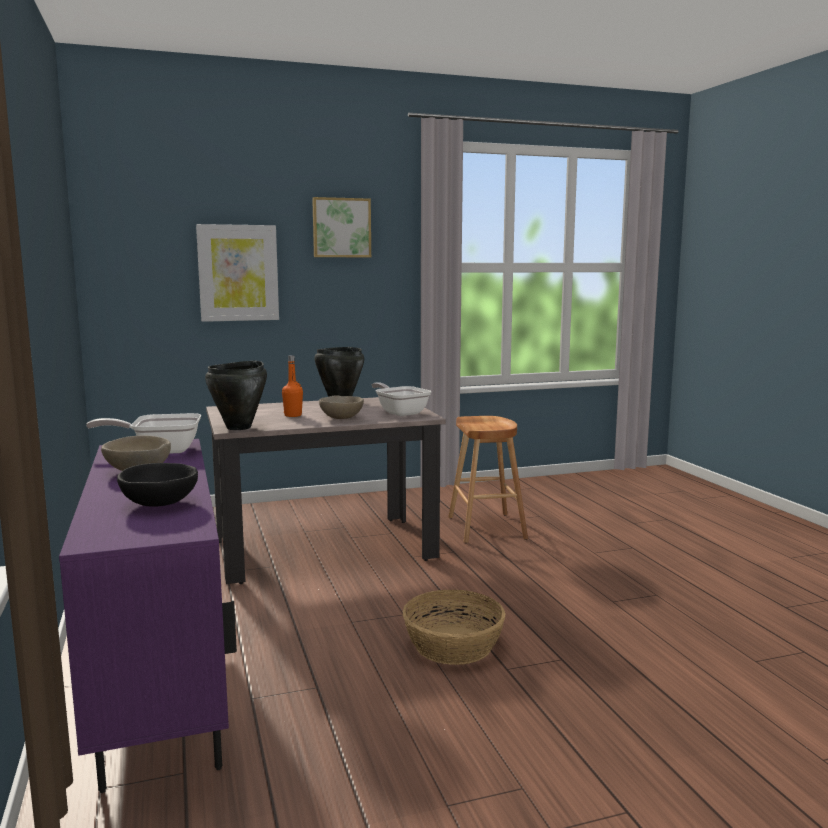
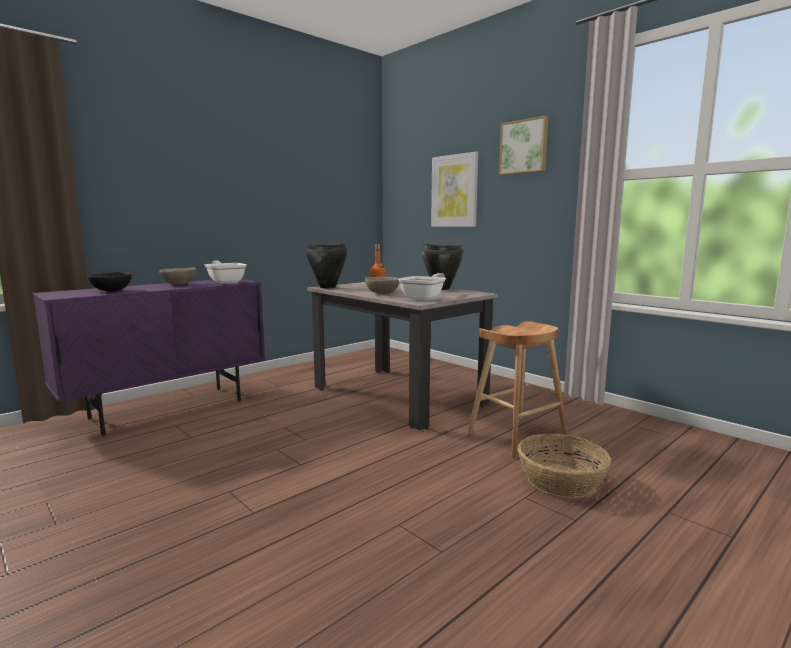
camera: 65 degrees right, 0 degrees up
(453, 646) = (261, 465): basket -> basket (560, 481)

